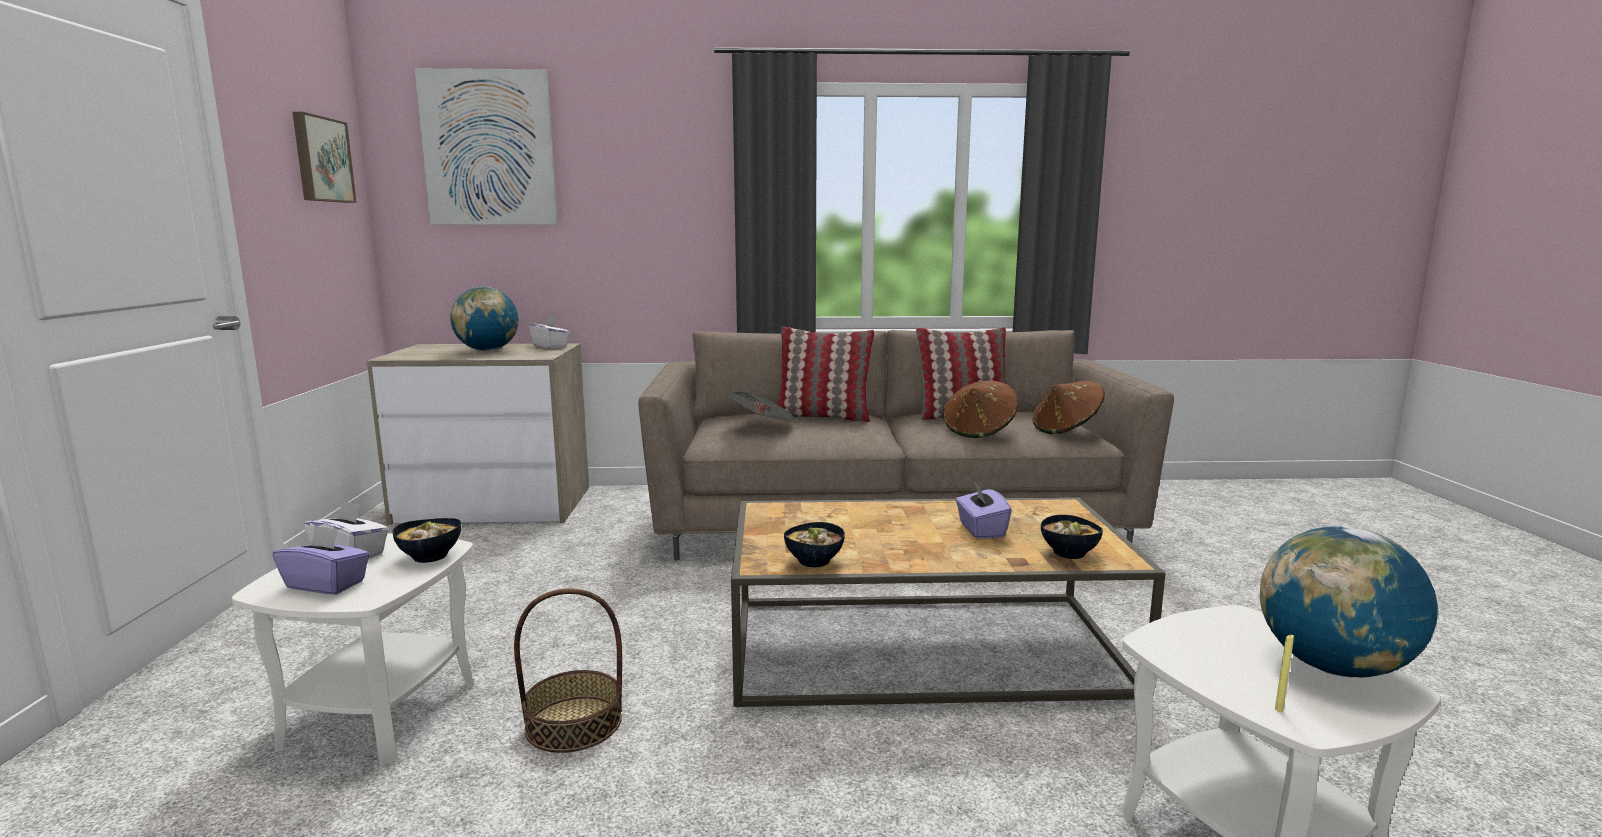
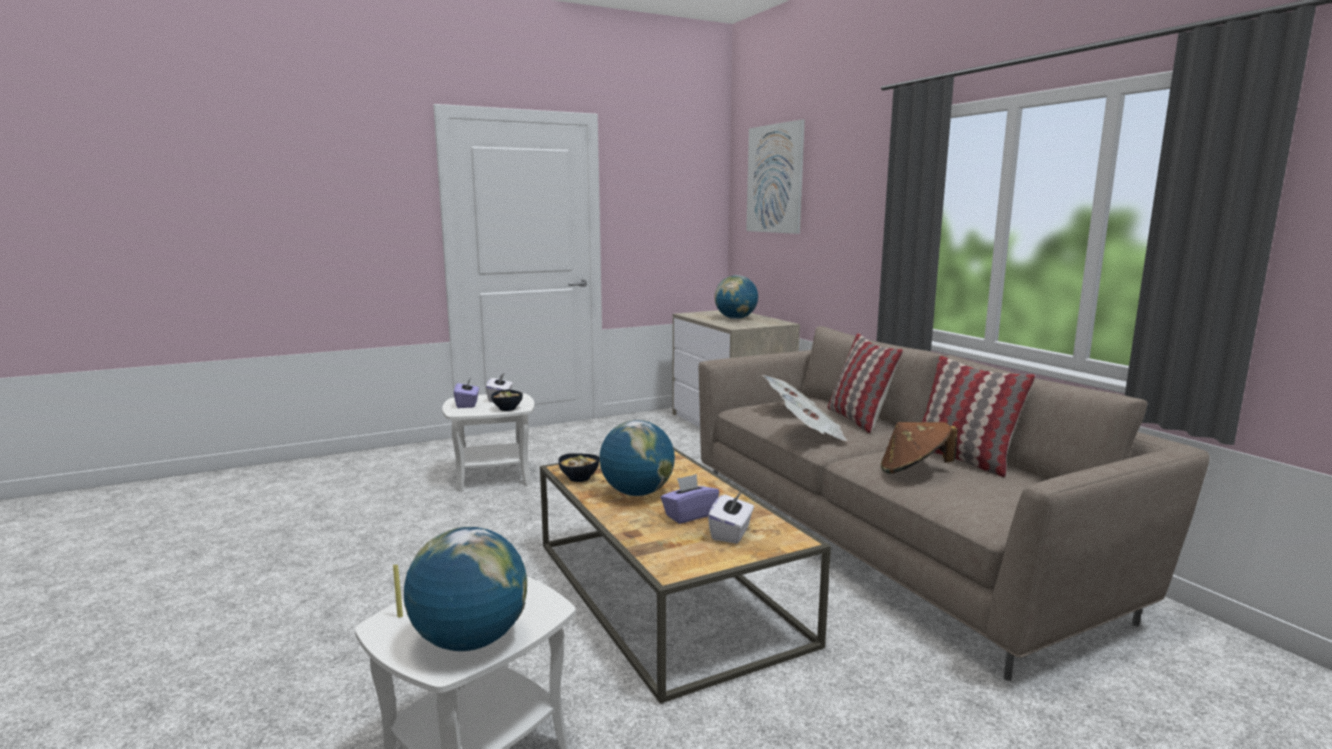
camera: 65 degrees right, 0 degrees up
(321, 159) = (683, 192): picture -> none
(550, 346) = (774, 322): white tissue box -> white tissue box (731, 533)
(573, 724) = (506, 515): basket -> none
(850, 435) = (813, 435): none -> newspaper
(896, 541) = (637, 493): none -> globe
(1066, 429) = (994, 503): brown hat -> none
(1068, 553) = (666, 549): bowl -> none

